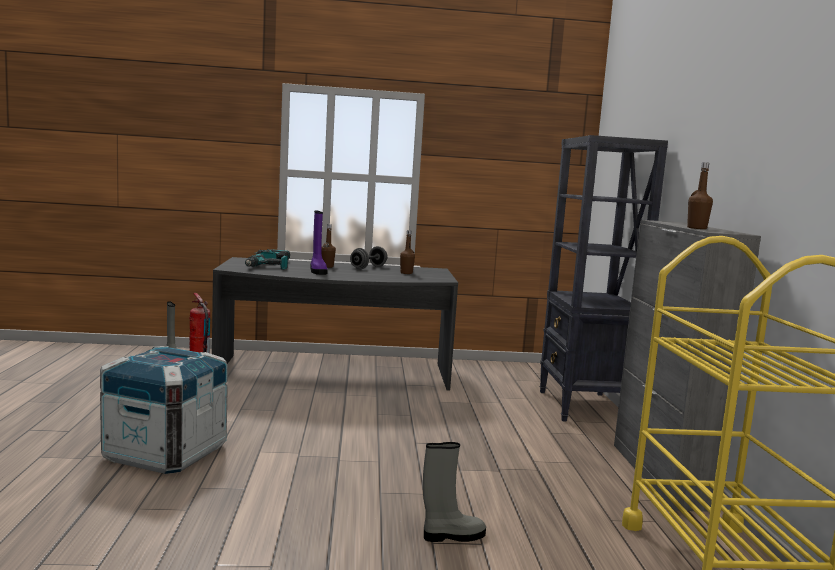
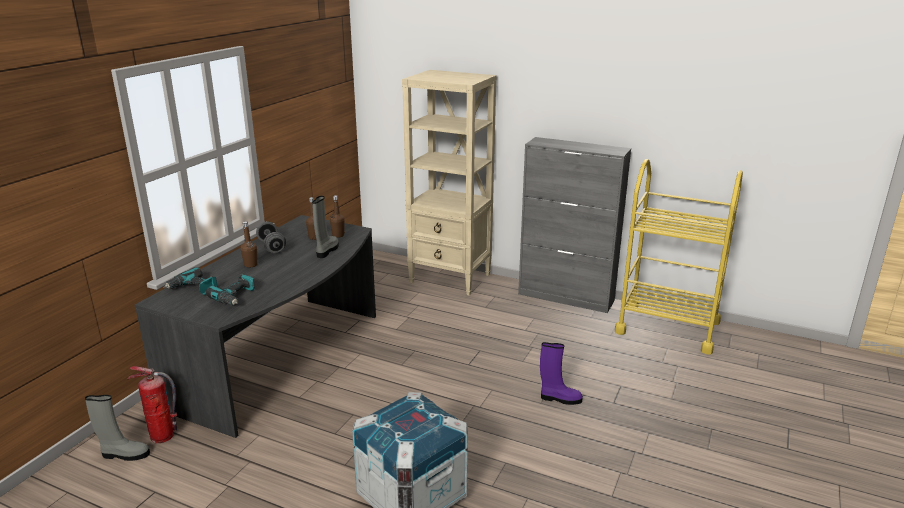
camera: 60 degrees left, 15 degrees up
(317, 271) = (275, 275): purple boot -> purple boot (559, 398)
(452, 536) = (608, 393): grey boot -> grey boot (327, 250)
(583, 407) = (450, 278): black bookcase -> beige bookcase
(697, 228) = (596, 150): brown bottle -> brown bottle (338, 235)

